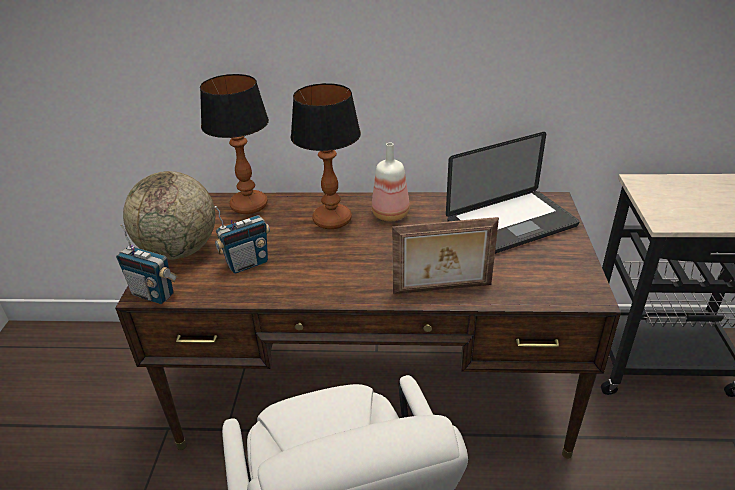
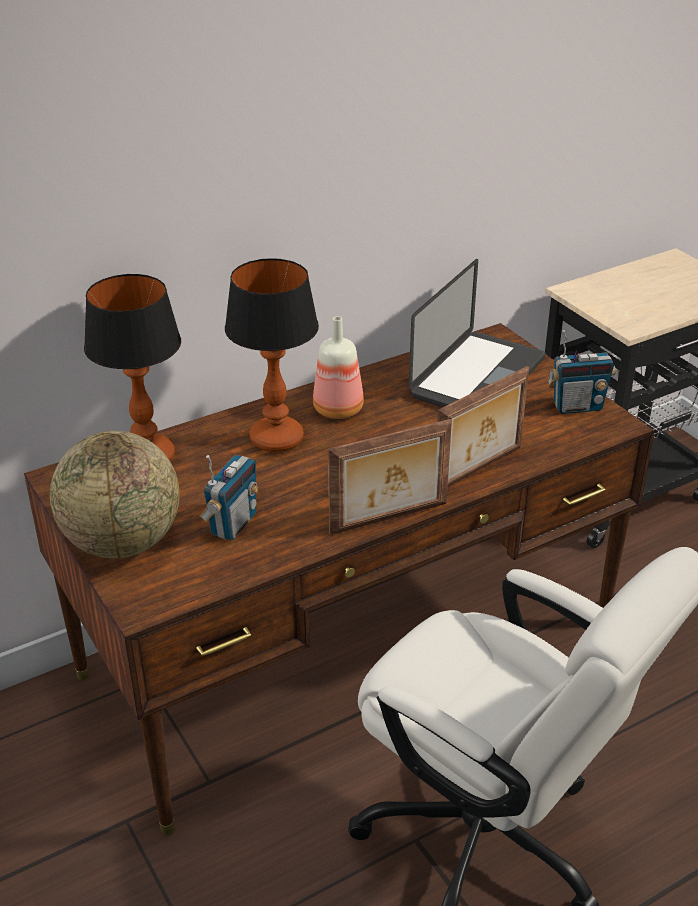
camera: 35 degrees left, 0 degrees up
(153, 294) = (157, 603): radio -> radio (577, 407)
(343, 299) = (389, 519): none -> picture frame

